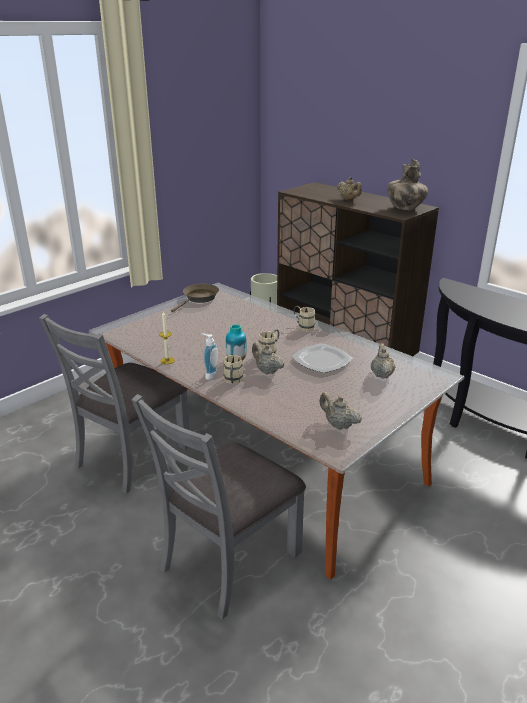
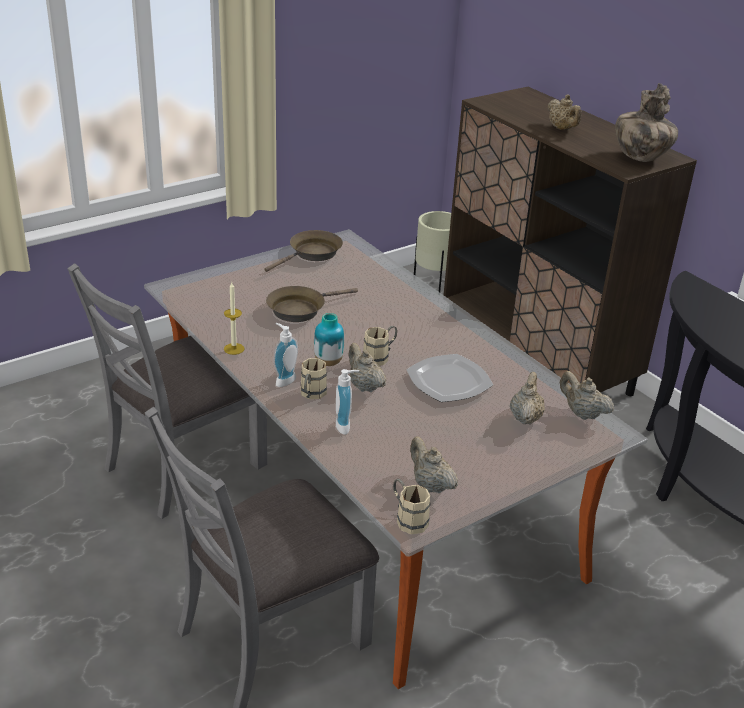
camera: 10 degrees right, 5 degrees up
(204, 331) = (300, 309): none -> brown frying pan
(264, 397) = (346, 426): none -> soap dispenser
(303, 326) = (444, 322): beige mug -> beige mug (407, 518)
(416, 367) = (582, 413): none -> beige teapot

